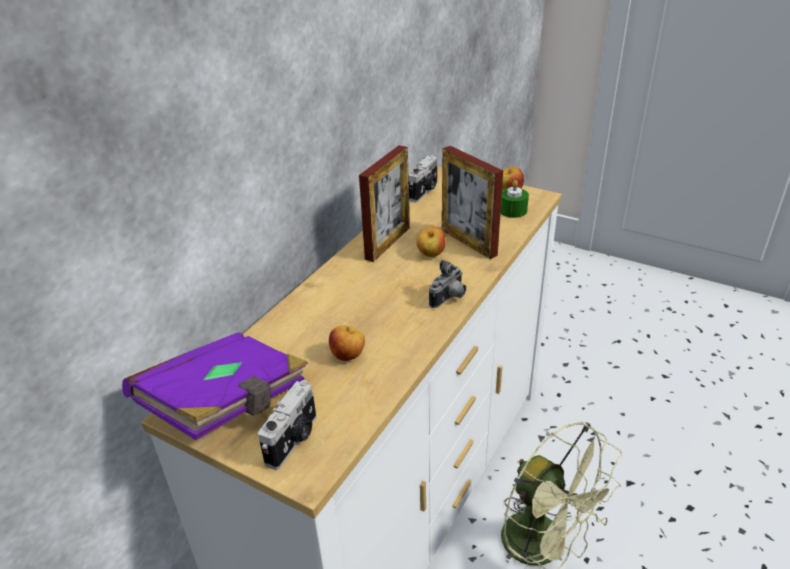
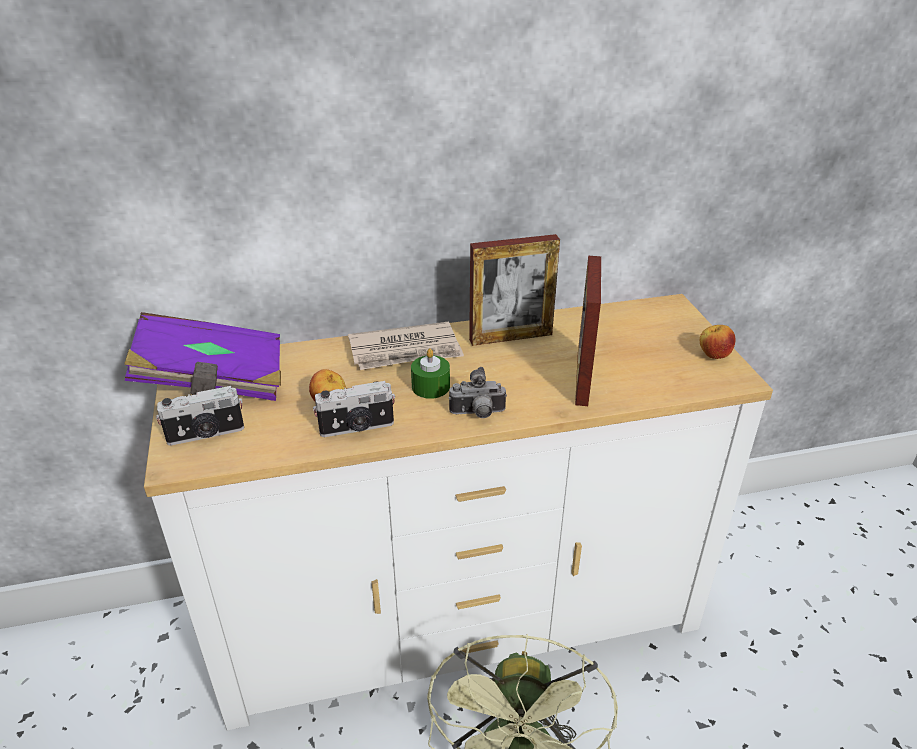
camera: 45 degrees right, 0 degrees up
(336, 291) = (406, 351): none -> newspaper
(424, 191) = (624, 310): camera -> camera (357, 428)
(430, 255) = (528, 368): apple -> none
(513, 210) = (682, 375): green candle -> green candle (430, 387)

